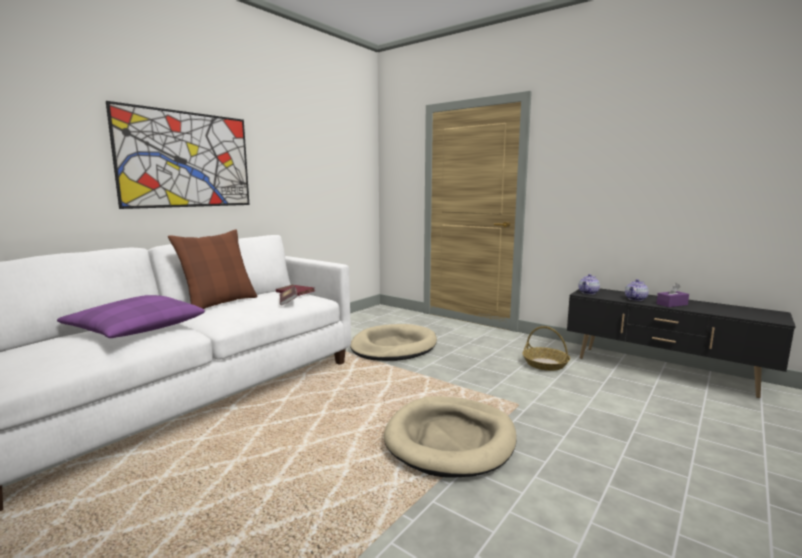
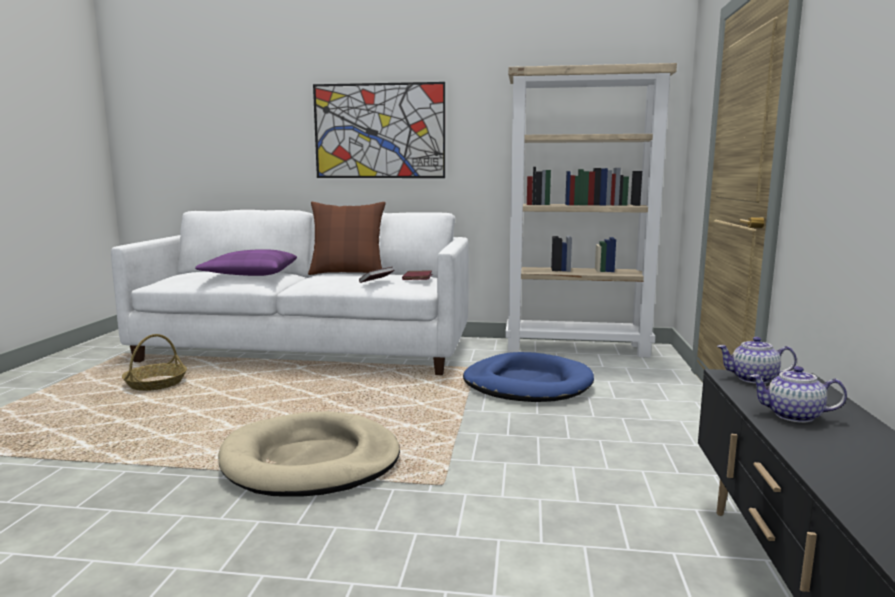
camera: 60 degrees right, 0 degrees up
(352, 320) = (577, 348): none -> beige bookcase
(393, 347) = (527, 384): beige dog bed -> blue dog bed
(545, 364) = (631, 484): basket -> basket (156, 383)
(672, 304) = (825, 450): purple tissue box -> none

